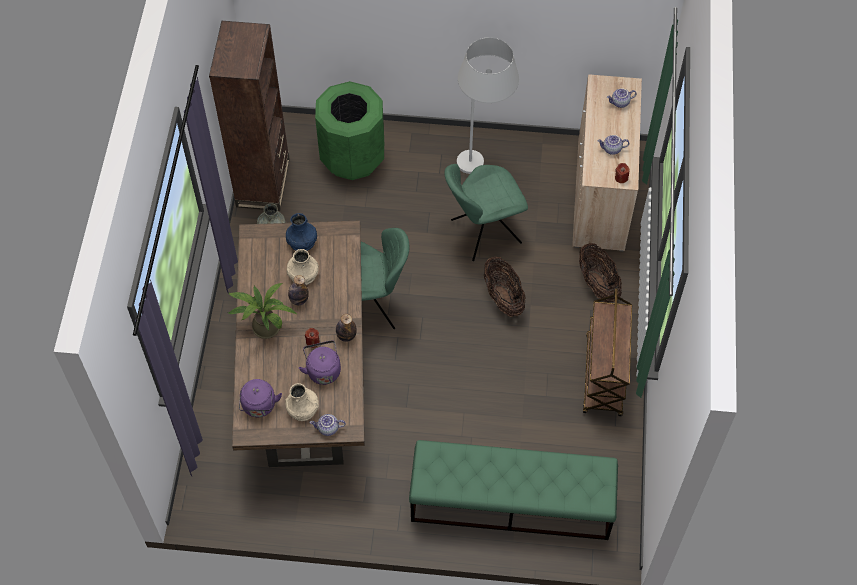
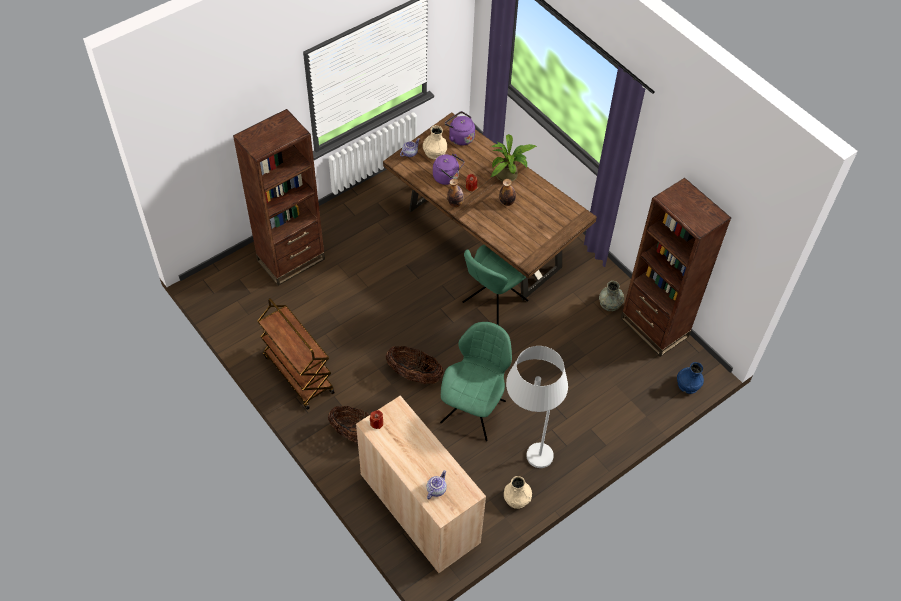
camera: 135 degrees right, 5 degrees down
(302, 242) = (546, 234): blue vase -> blue vase (688, 384)
(303, 274) = (522, 217): beige vase -> beige vase (517, 498)
(352, 156) = (622, 392): green trash can -> none
(510, 502) = (291, 260): green bench -> brown bookcase
(611, 149) = (405, 441): teapot -> none

